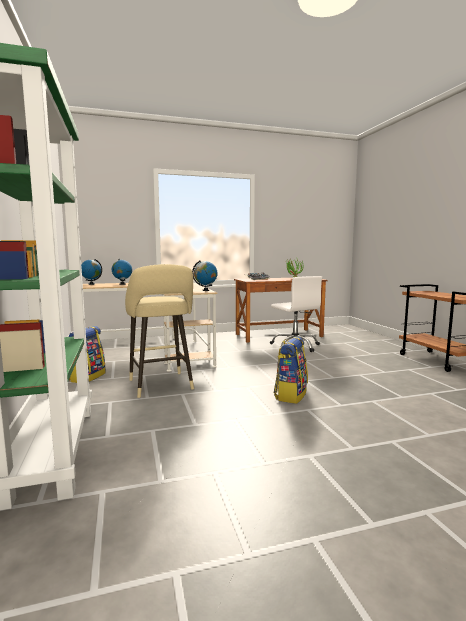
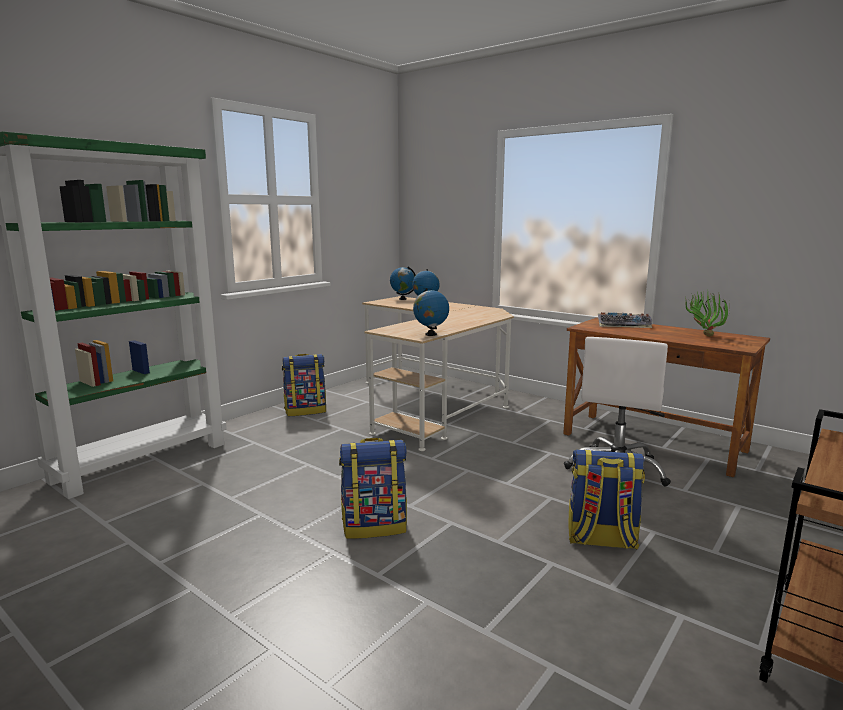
camera: 55 degrees right, 5 degrees up
(161, 386) = (320, 447): beige stool -> none
(349, 364) = (601, 540): none -> backpack

